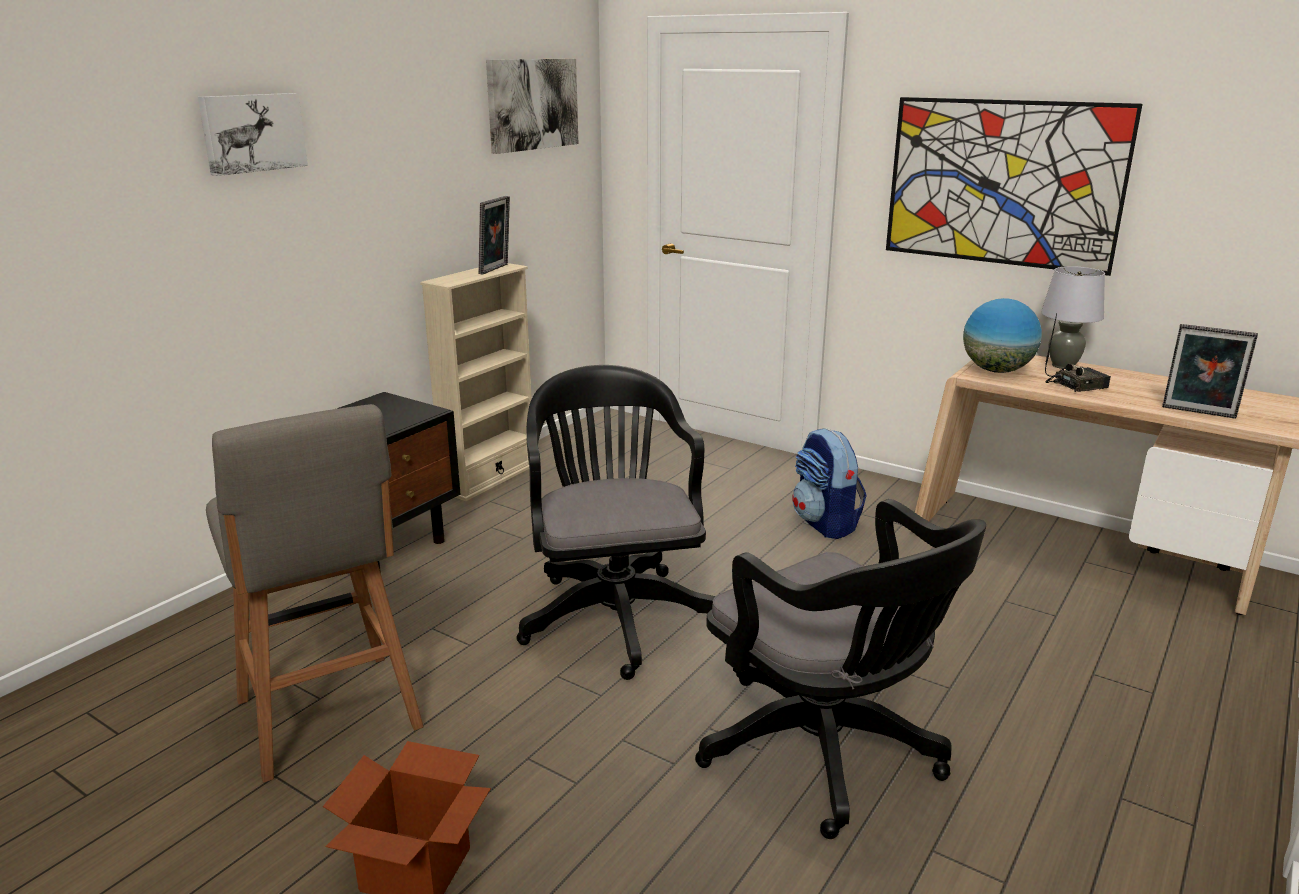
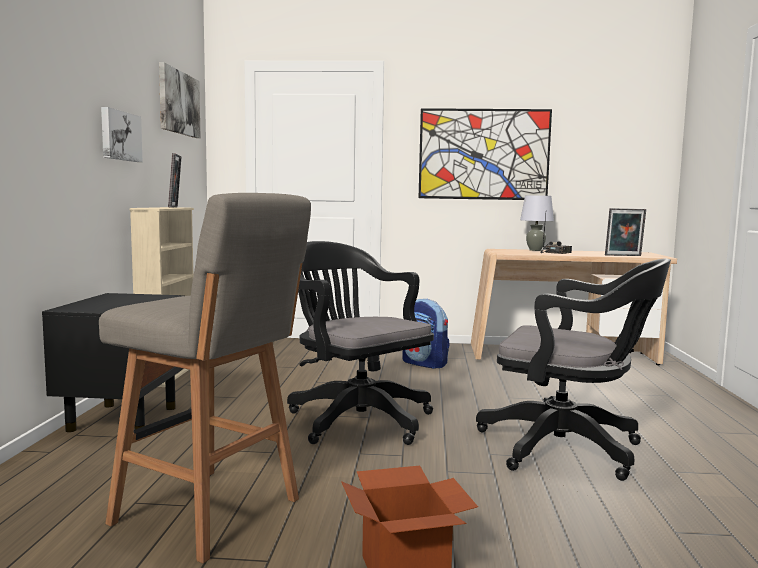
camera: 30 degrees left, 15 degrees down
(252, 132) = (40, 55): picture -> picture (119, 136)
(996, 370) = (510, 252): globe -> none

